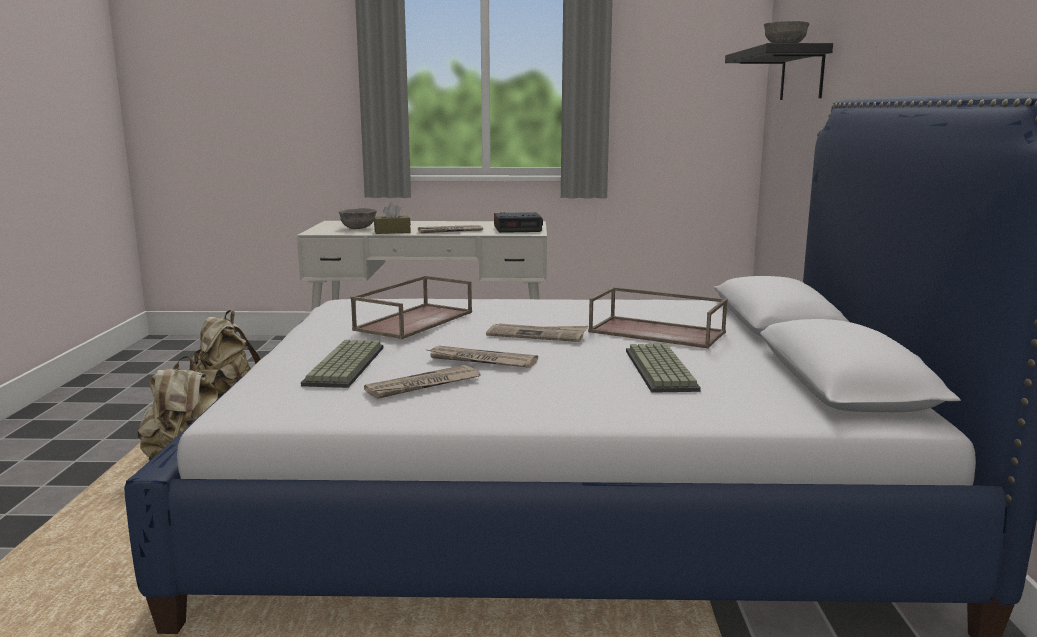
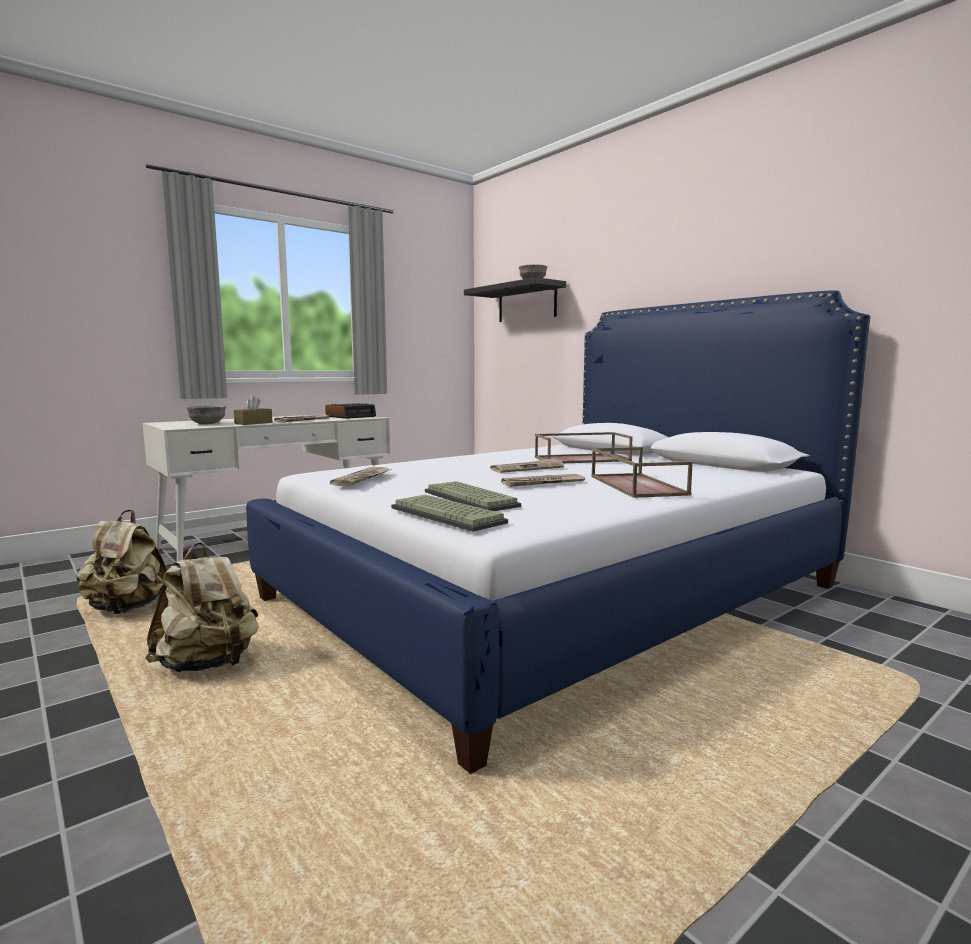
camera: 40 degrees left, 5 degrees down
(414, 320) = (425, 472): brown tray -> brown tray (635, 485)
(423, 385) = (559, 498): newspaper -> newspaper (362, 478)
(663, 370) = (646, 471): keyboard -> keyboard (449, 515)

